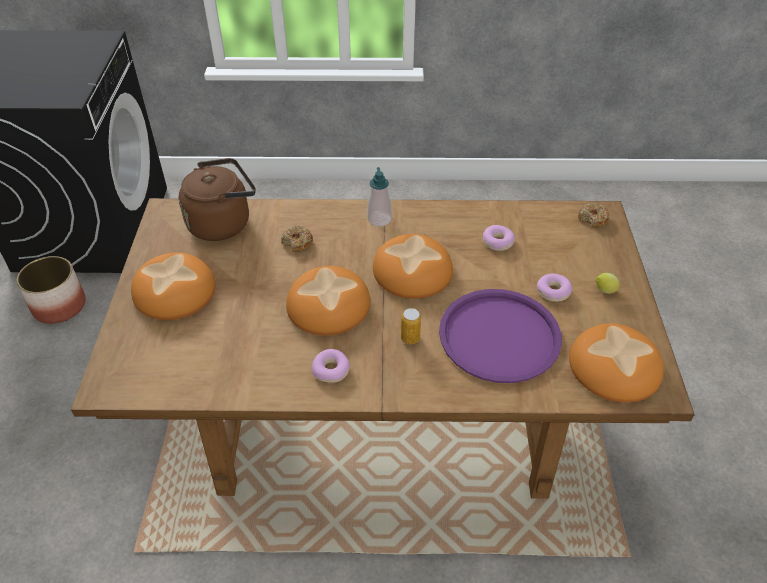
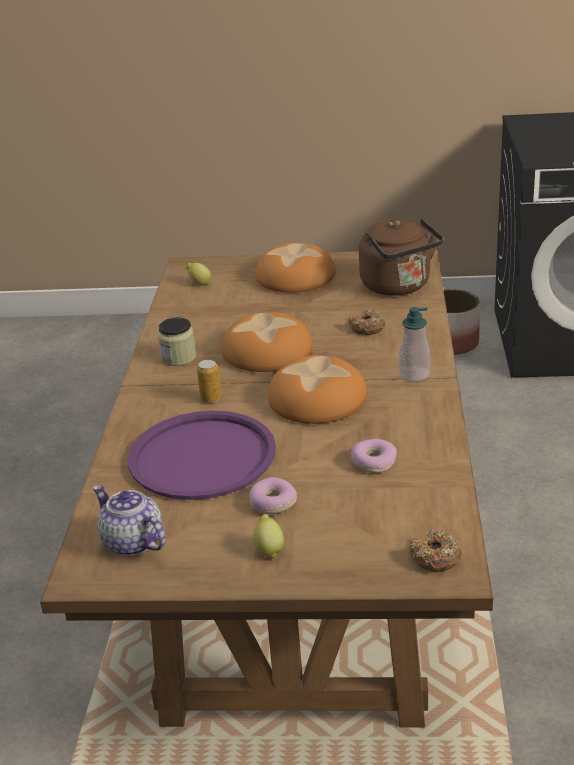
camera: 95 degrees right, 15 degrees down
(162, 370) = (199, 284): none -> lemon
(331, 370) = (178, 357): donut -> jar
(615, 367) = (132, 542): bread -> teapot

